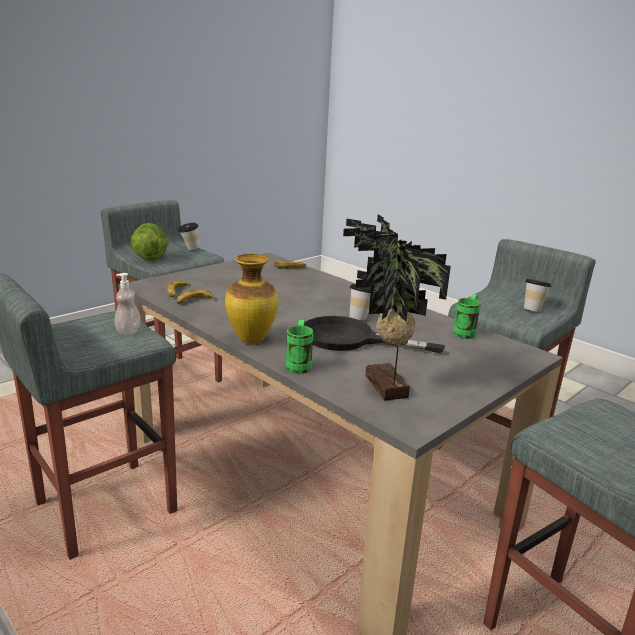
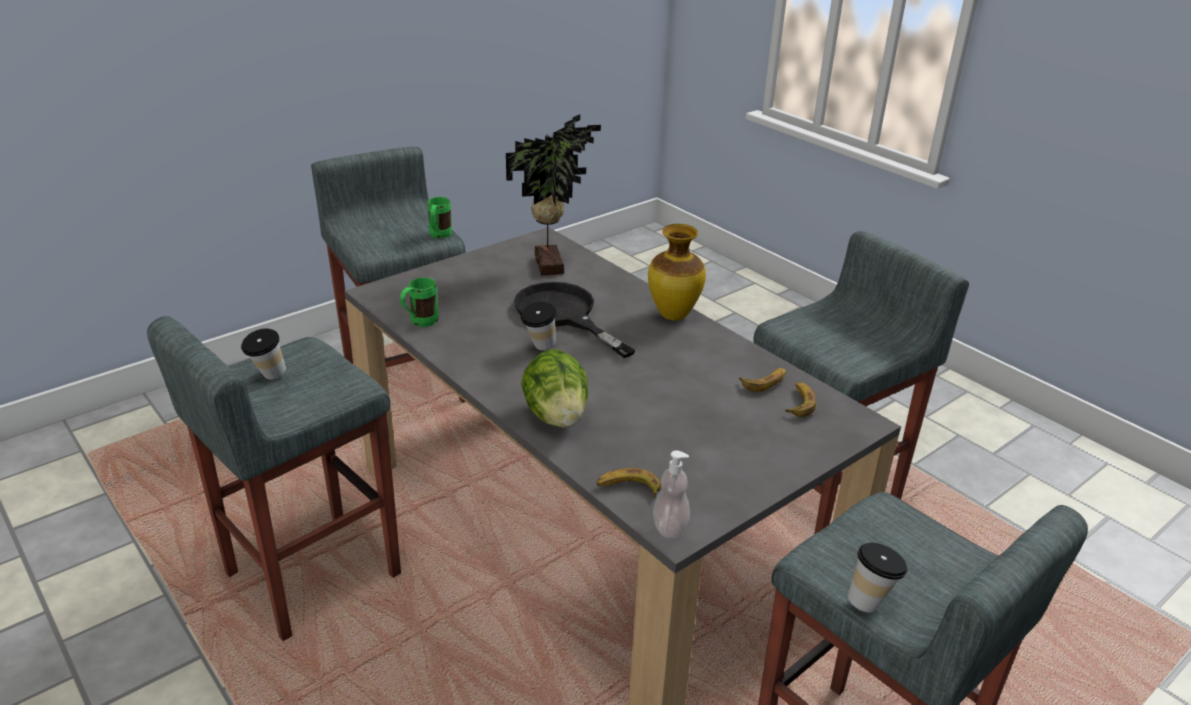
camera: 175 degrees left, 10 degrees up
(128, 331) = (816, 340): soap dispenser -> soap dispenser (670, 527)
(150, 258) = (926, 544): lettuce -> lettuce (556, 416)
(299, 364) = (623, 286): green mug -> green mug (439, 236)
(350, 339) = (563, 315): black frying pan -> black frying pan turned 150 degrees counterclockwise

